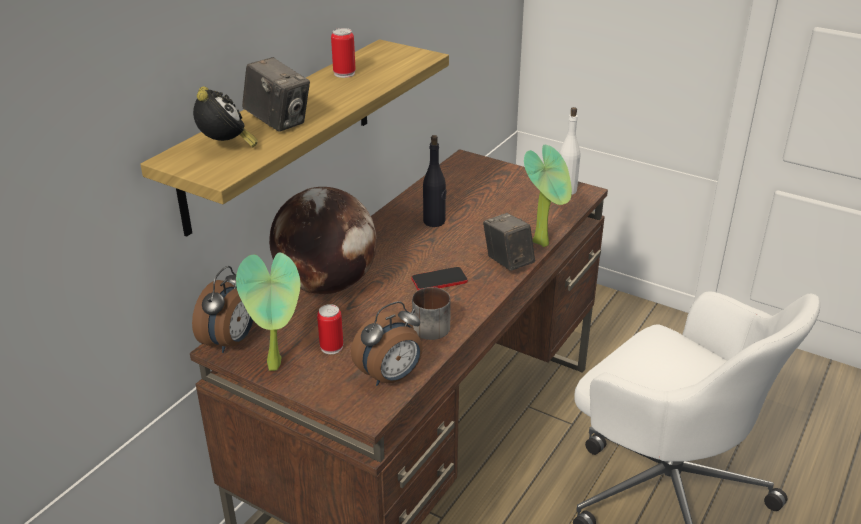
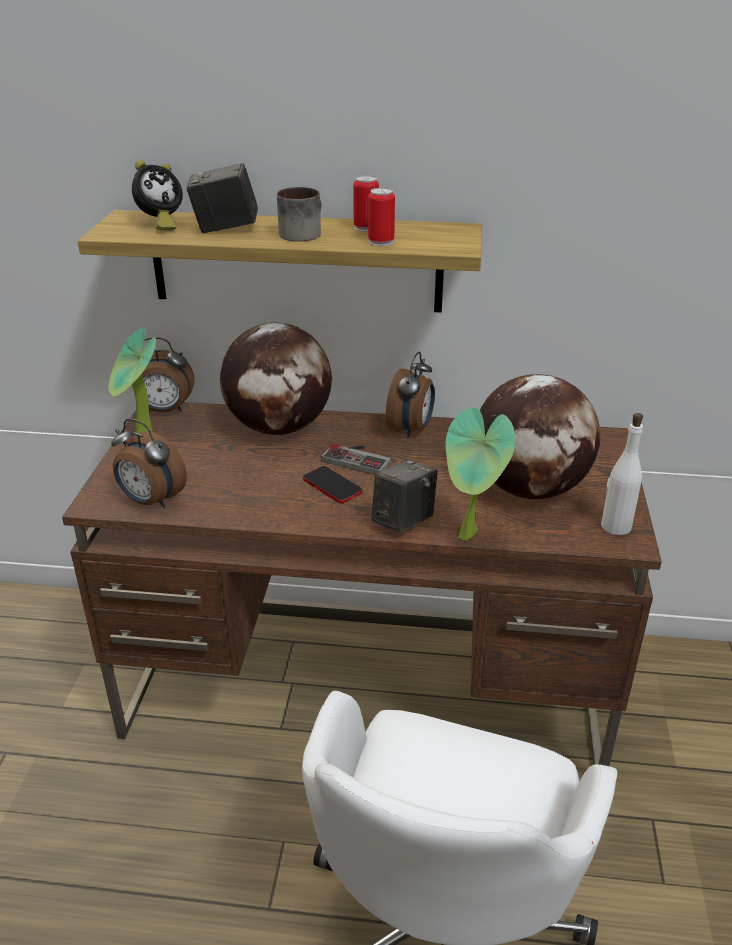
camera: 65 degrees right, 0 degrees up
(278, 122) = (225, 229): camera -> camera turned 75 degrees clockwise
(331, 347) = (182, 458): can -> can (381, 242)
(388, 226) = (411, 430): none -> alarm clock
(410, 259) = (359, 458): none -> game controller
(427, 326) = (245, 499): mug -> mug (302, 232)
(434, 221) = (445, 453): black bottle -> none
(505, 204) = (530, 489): none -> globe

